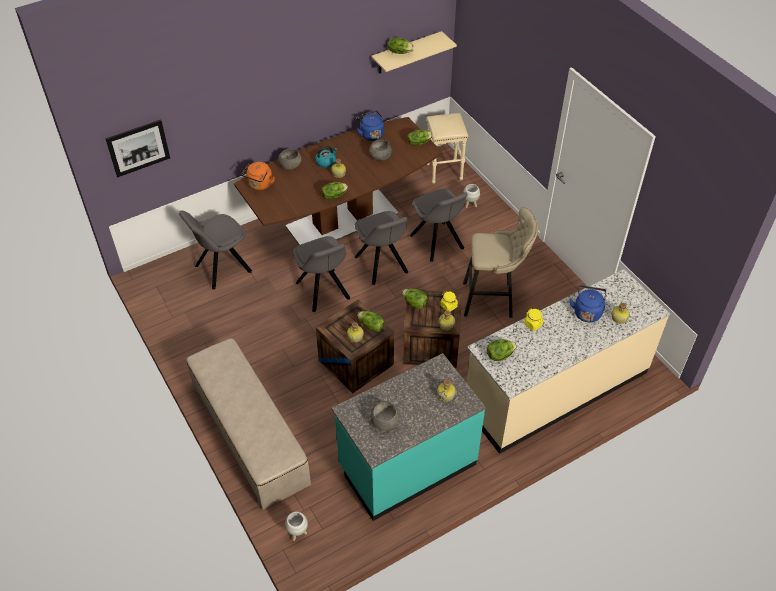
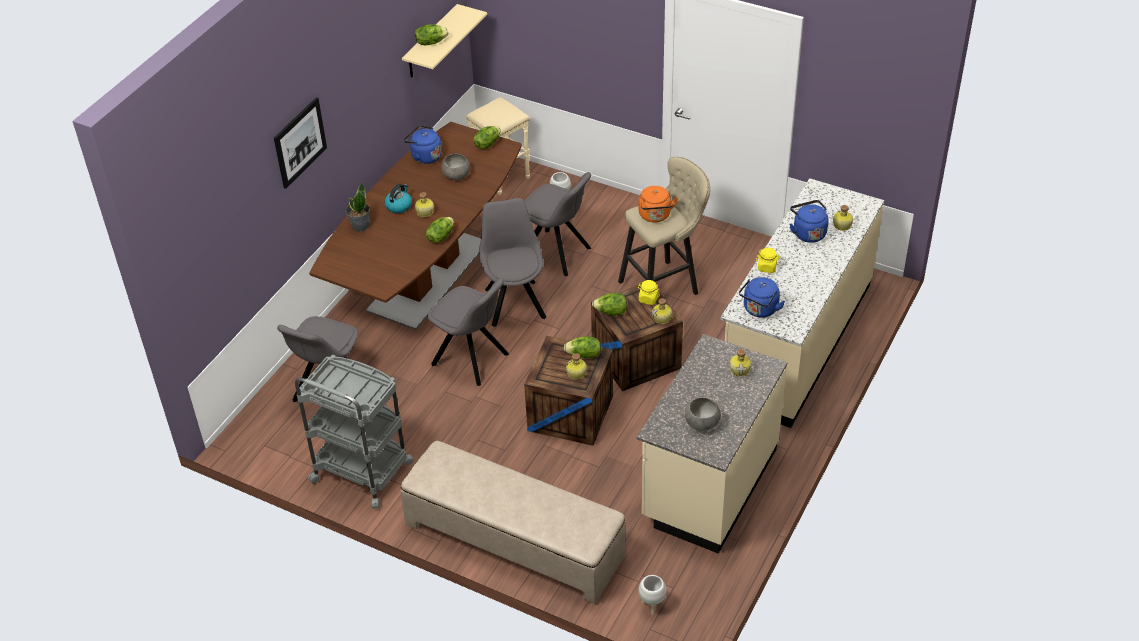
camera: 30 degrees left, 5 degrees down
(138, 148) = (209, 262): picture -> picture (300, 142)
(197, 334) = (362, 471): none -> grey cart
(259, 185) = (343, 262): orange kettle -> orange kettle (655, 216)
(290, 165) = (360, 226): grey bowl -> potted plant
(381, 265) = (514, 303): grey chair -> grey chair turned 135 degrees counterclockwise
(407, 465) = (708, 484): turquoise counter -> beige counter
(500, 355) = (759, 310): lettuce -> blue kettle

